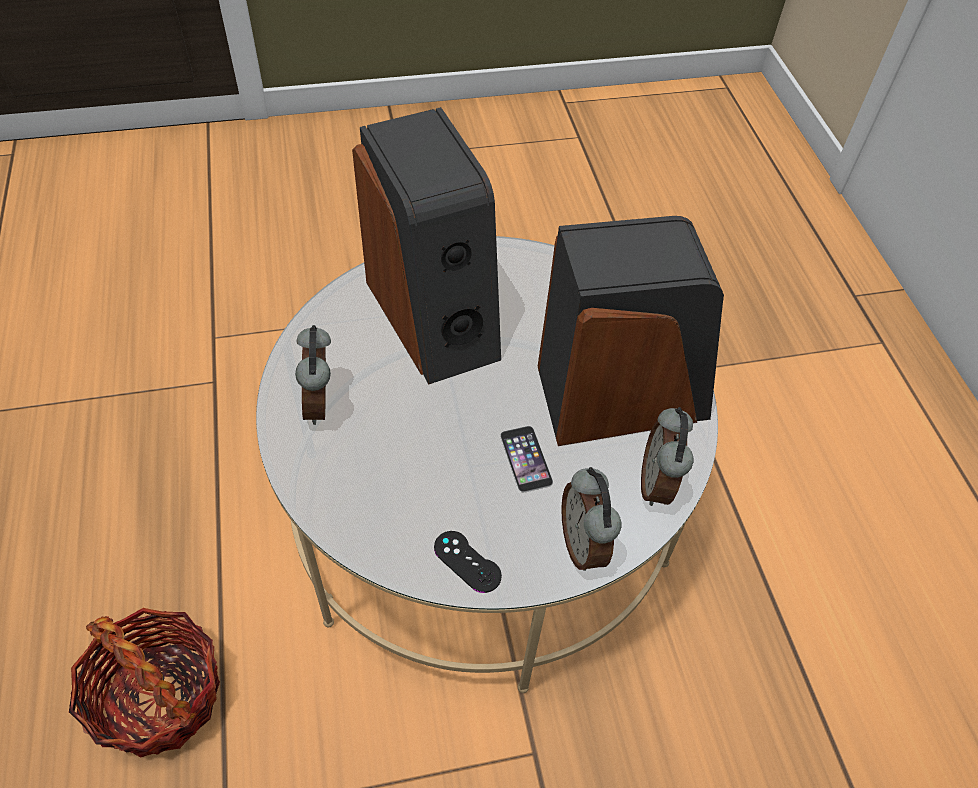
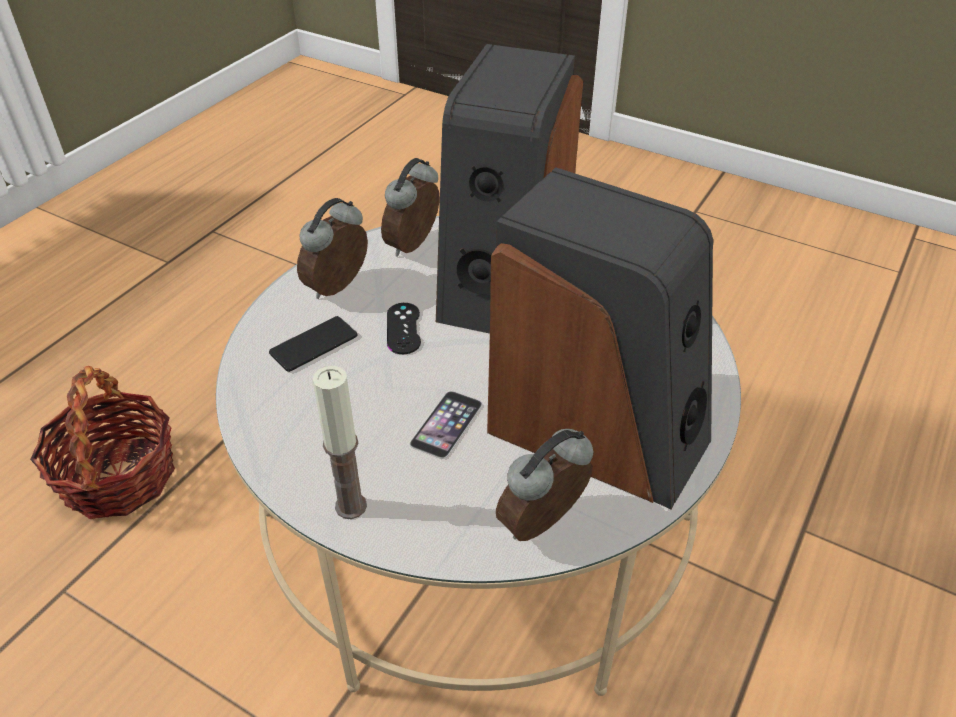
camera: 45 degrees right, 10 degrees down
(360, 464) = (314, 344): none -> phone
(467, 561) = (301, 465): black game controller -> black game controller (403, 328)
(533, 563) = (350, 506): none -> candle
(584, 544) = (411, 524): alarm clock -> alarm clock (415, 246)

